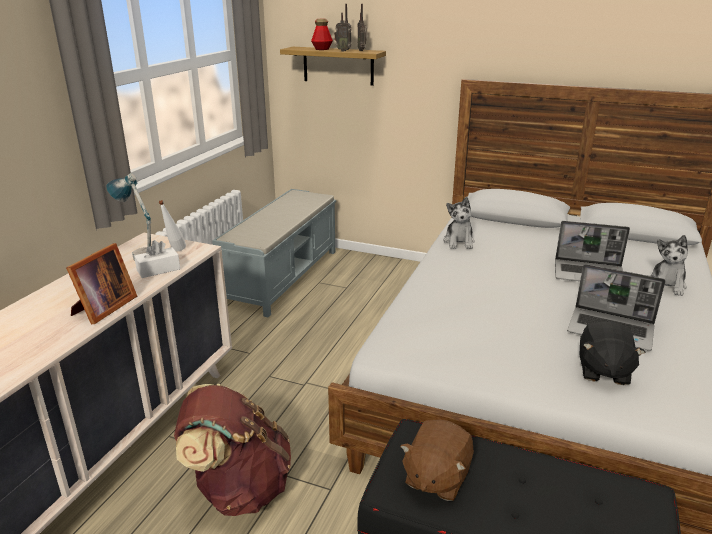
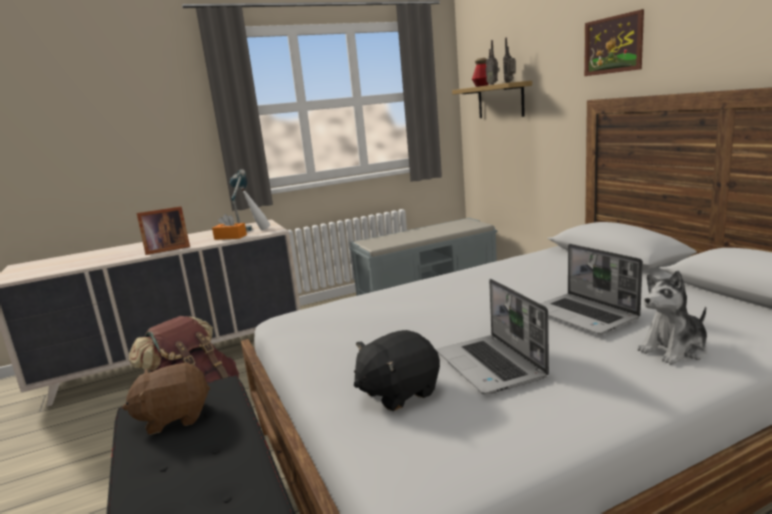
camera: 45 degrees right, 10 degrees down
(158, 270) = (230, 237): white tissue box -> orange tissue box
(459, 242) = (505, 265): plush toy -> none
(487, 33) = (613, 45): none -> picture

